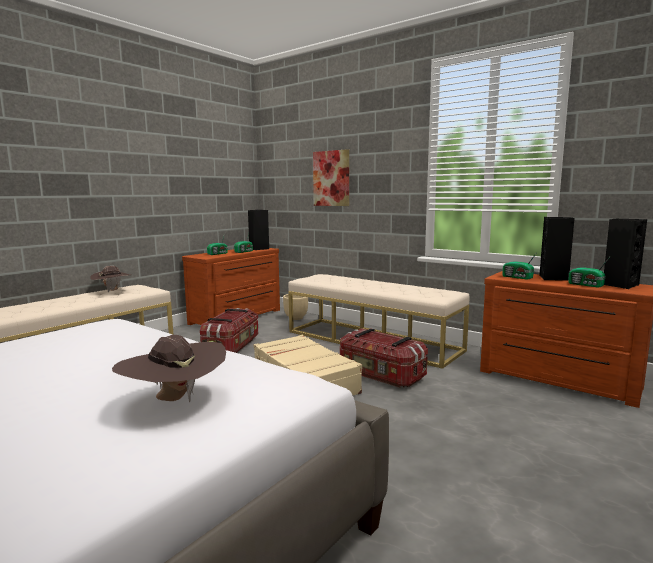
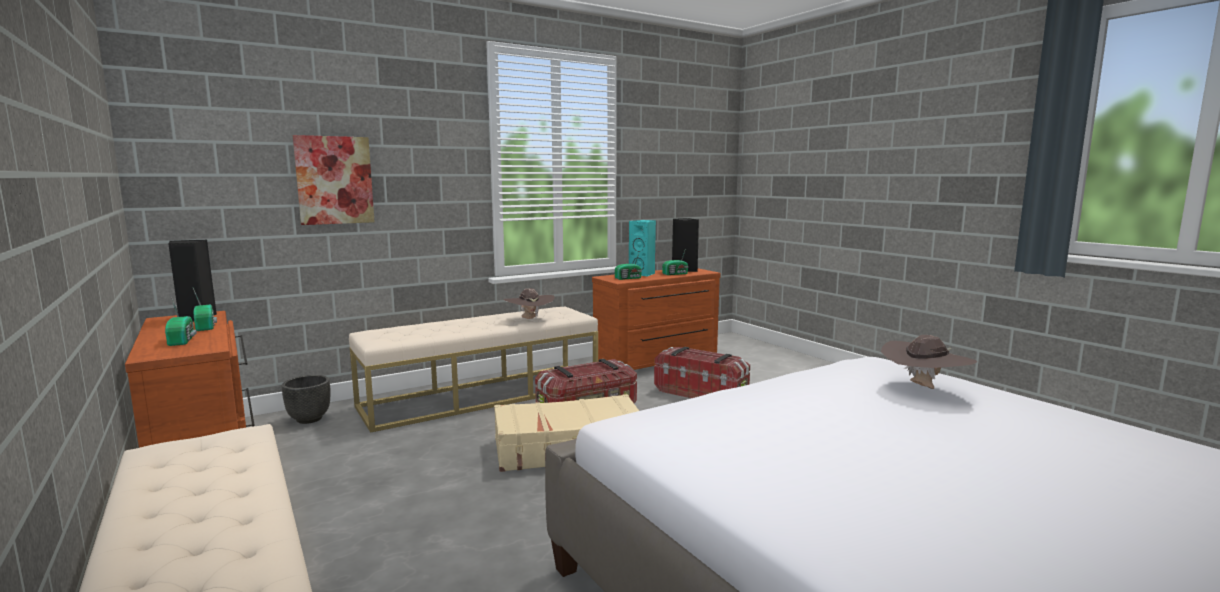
camera: 70 degrees left, 0 degrees up
(112, 291) = (172, 470): brown hat -> brown hat (529, 319)
(232, 347) = (374, 480): storage box -> storage box (701, 393)
(296, 318) = (309, 419): beige planter -> black planter
(553, 278) = (643, 274): black speaker -> turquoise speaker

